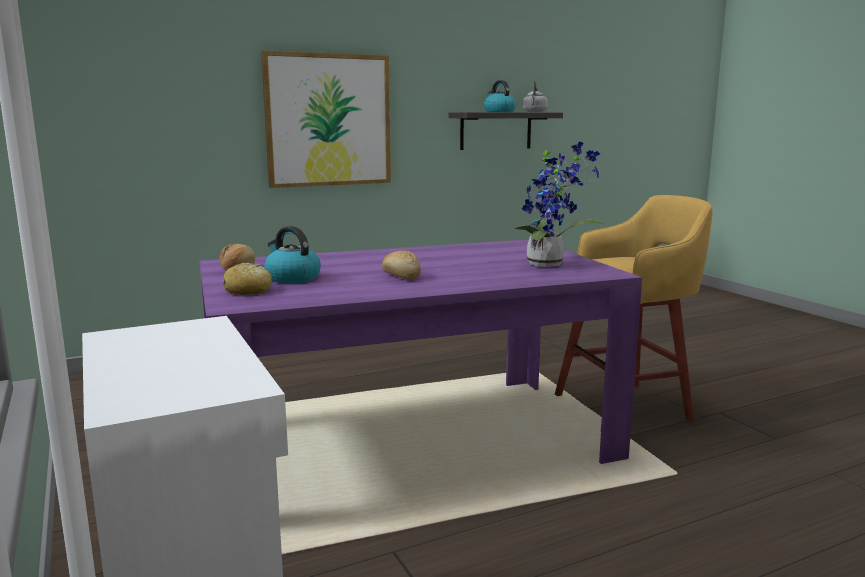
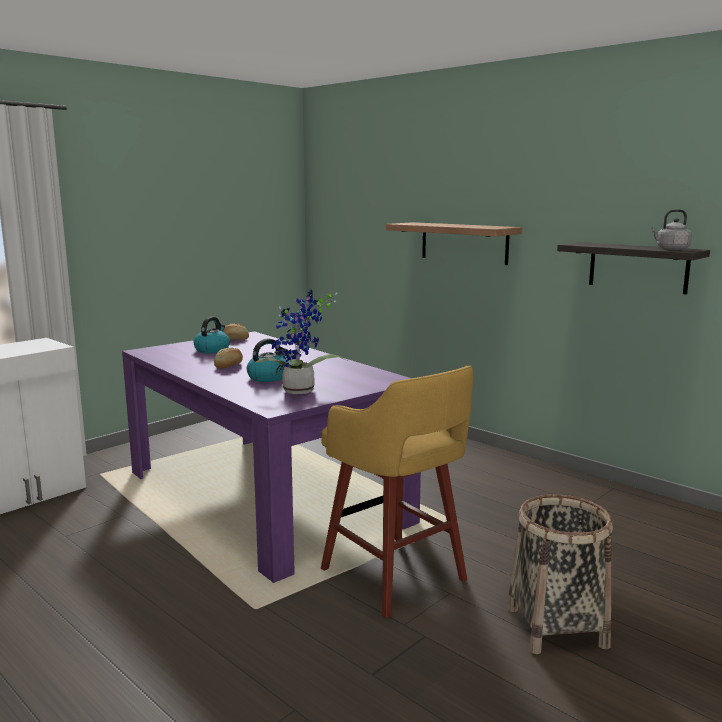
camera: 70 degrees right, 0 degrees up
(248, 291) = (176, 348): bread -> none
(328, 120) = (464, 243): picture -> shelf
(499, 112) = (622, 246): kettle -> kettle (268, 377)
(704, 373) = (556, 627): none -> basket

